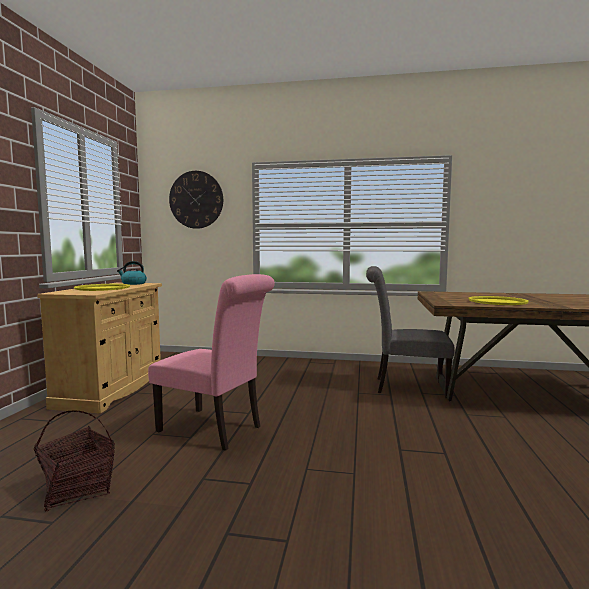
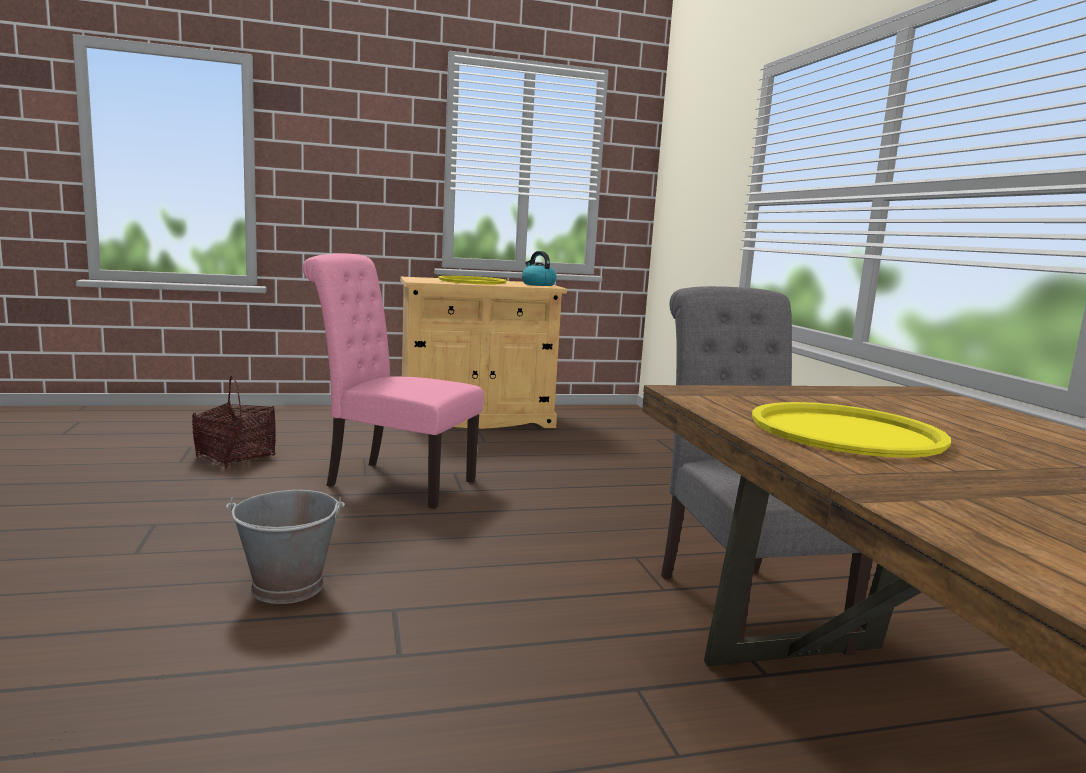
camera: 65 degrees right, 5 degrees up
(196, 199) = (701, 152): wall clock -> none
(215, 430) = (393, 482): pink chair -> pink chair turned 105 degrees clockwise
(367, 476) = (288, 587): none -> grey bucket

